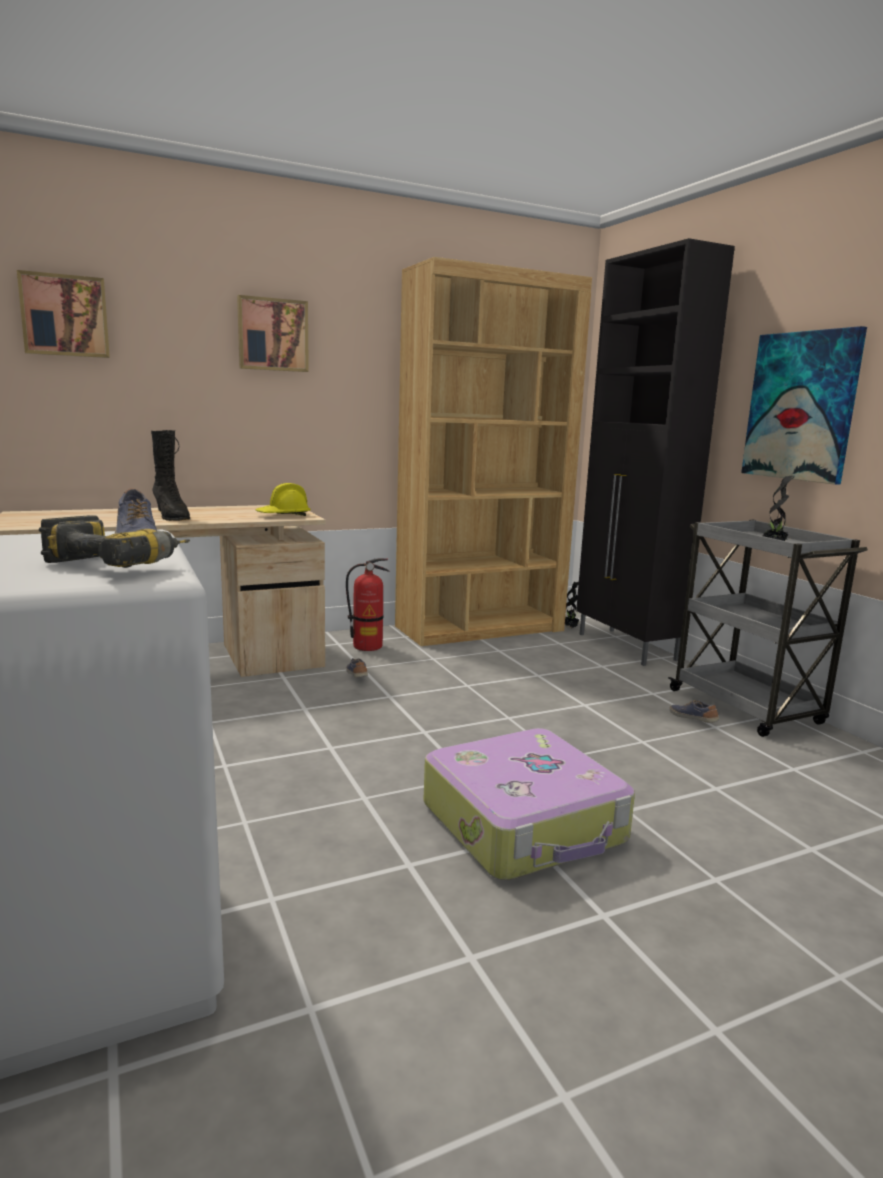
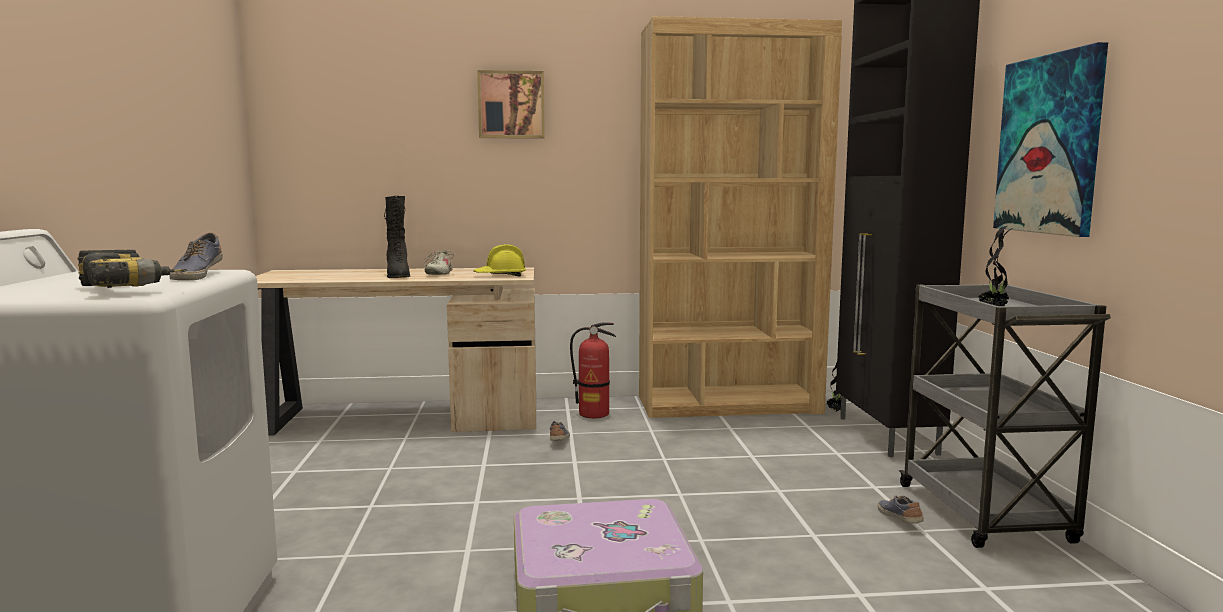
camera: 20 degrees right, 5 degrees down
(65, 316) = (328, 100): picture -> none
(212, 513) = (439, 273): none -> beige shoe

